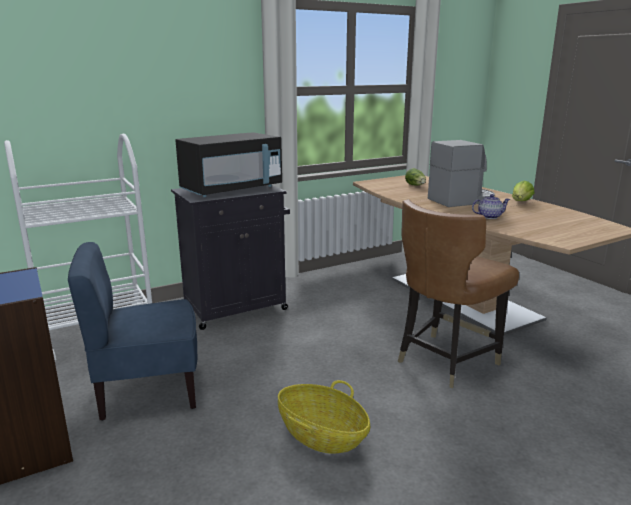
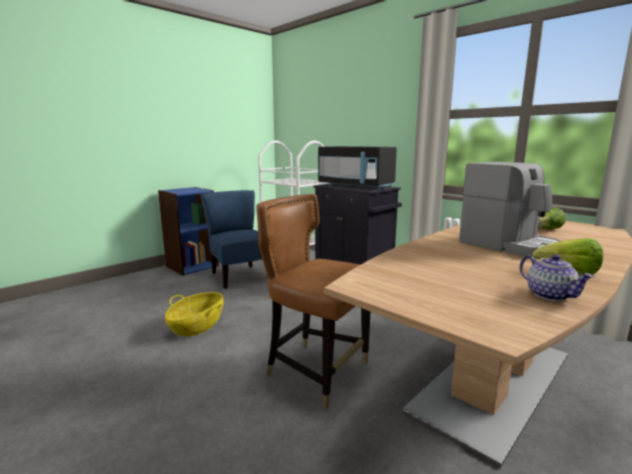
camera: 75 degrees right, 5 degrees down
(489, 216) = (441, 255): teapot -> teapot (549, 295)

